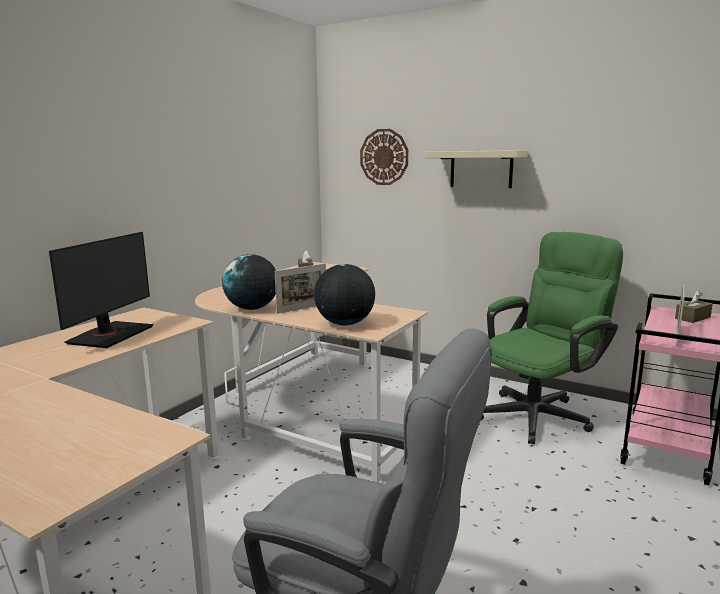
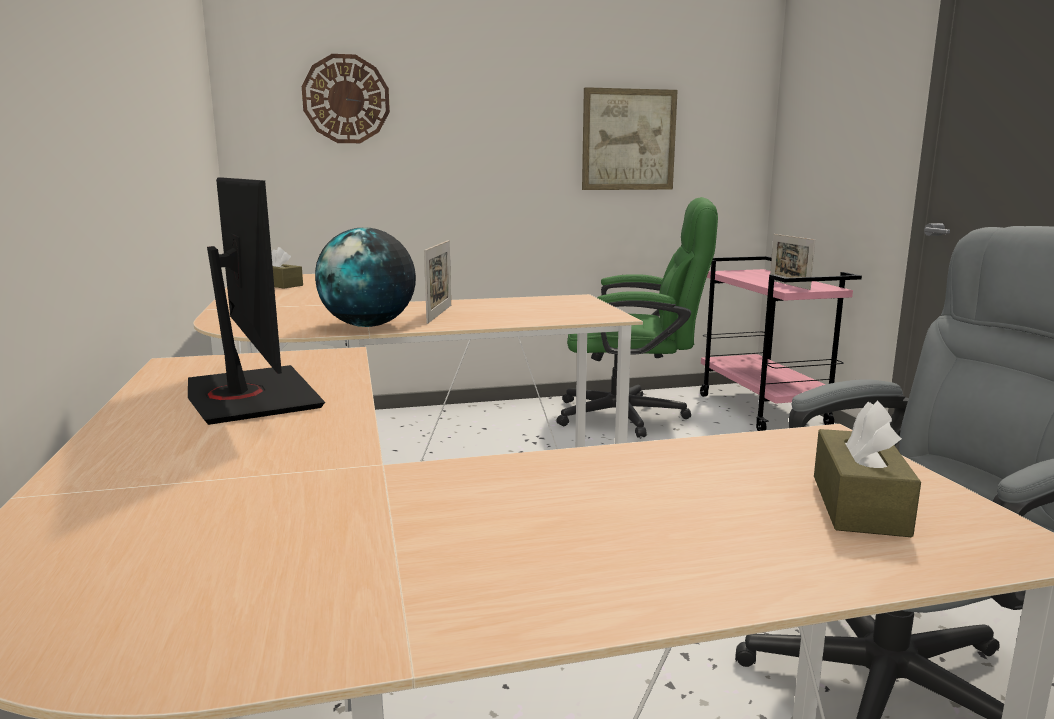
camera: 45 degrees left, 0 degrees up
(345, 324) = (553, 316): globe -> none
(481, 169) = (500, 120): beige shelf -> none
(540, 414) = (634, 416): green office chair -> green office chair turned 90 degrees clockwise
(588, 184) = (628, 140): none -> picture
(692, 318) = (758, 273): brown tissue box -> brown tissue box (859, 504)

